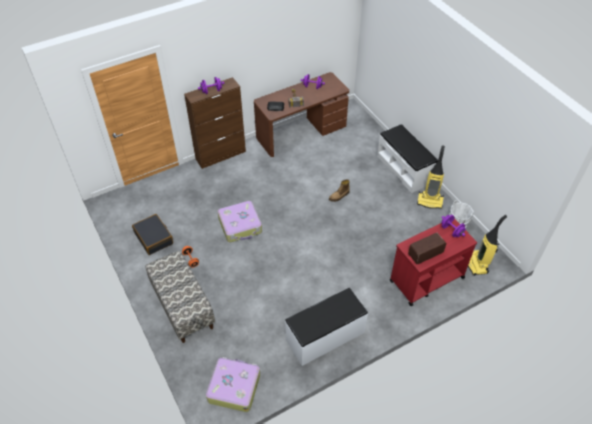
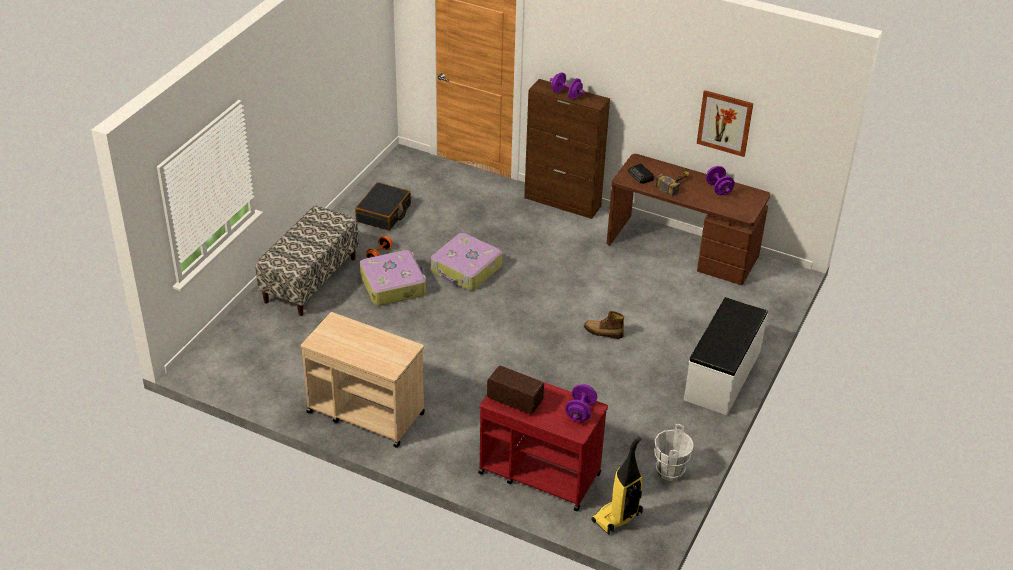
camera: 55 degrees right, 10 degrees down
(234, 387) = (238, 367): suitcase -> suitcase (393, 285)
(301, 49) = (725, 122): none -> picture
(325, 336) = (365, 412): white bench -> beige cart
(430, 201) = (688, 425): vacuum cleaner -> none

